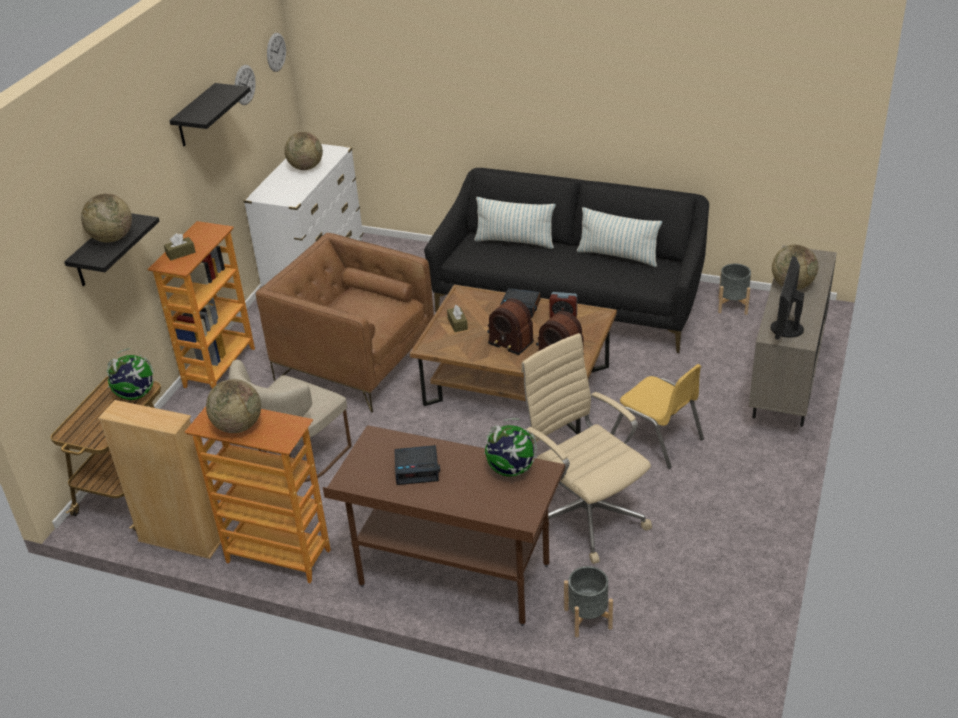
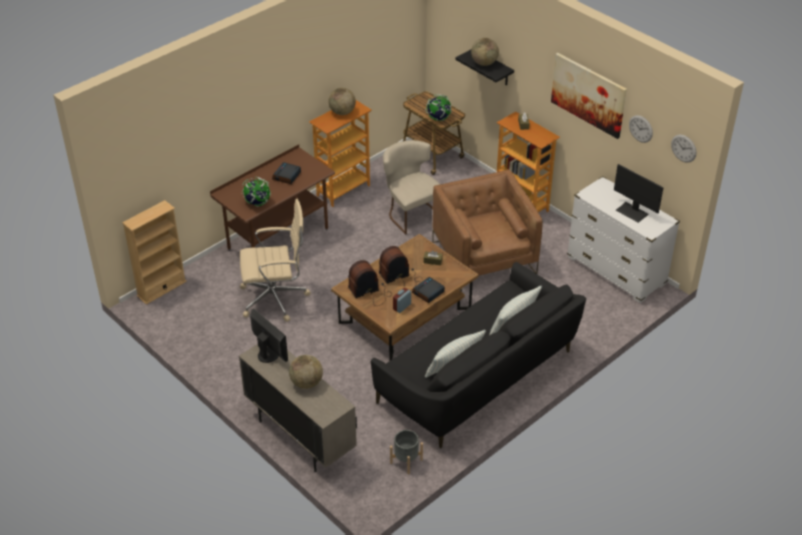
camera: 115 degrees right, 5 degrees up
(180, 541) = (381, 164): beige bookcase -> beige bookcase (161, 289)
(196, 116) = (588, 94): black shelf -> picture
(306, 167) = (632, 212): globe -> monitor
(355, 363) = (483, 257): brown armchair -> brown armchair turned 75 degrees counterclockwise
(588, 619) = (212, 271): grey planter -> none
(656, 439) = (307, 353): yellow chair -> none

